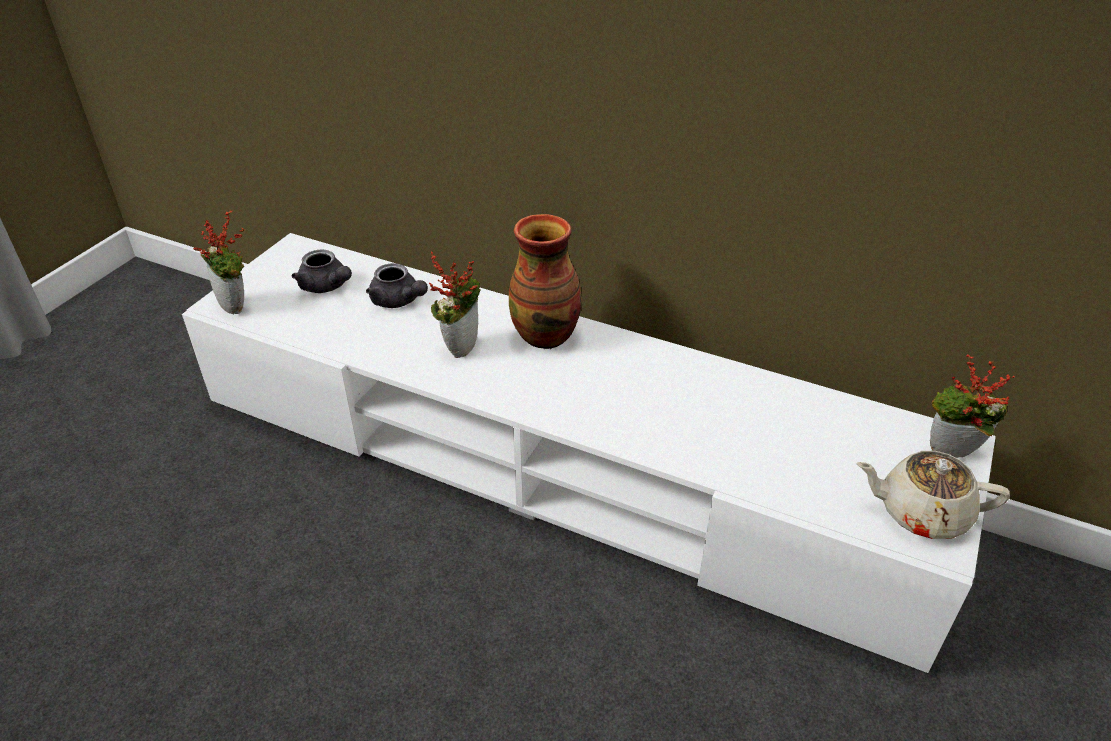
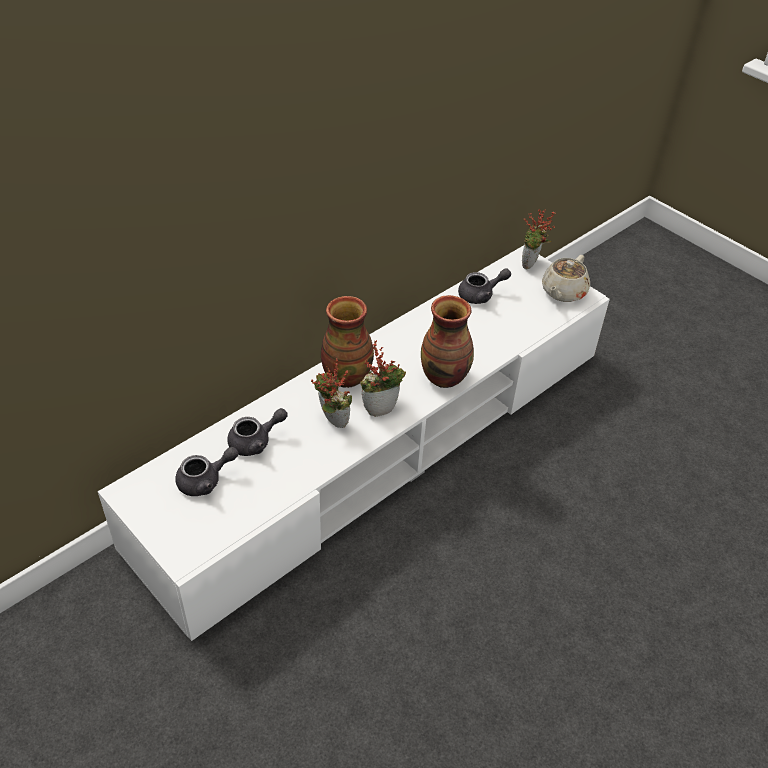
camera: 70 degrees left, 5 degrees up
(237, 305) = (194, 544): potted plant -> potted plant (380, 407)
(606, 422) = (445, 377): none -> vase
(815, 415) = (481, 295): none -> grey teapot

